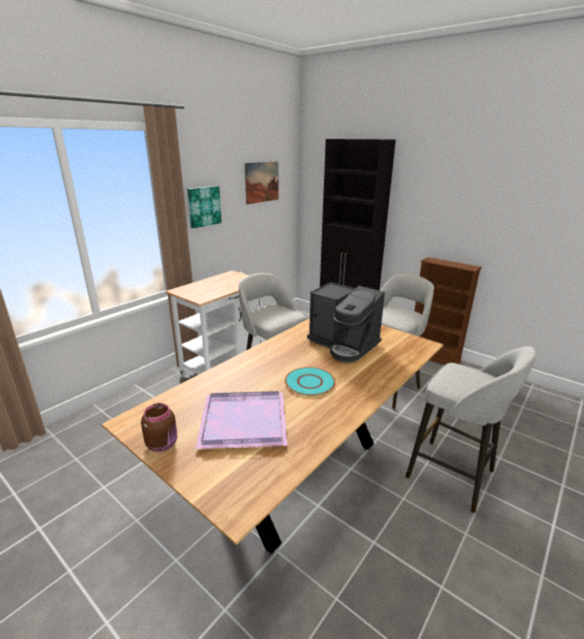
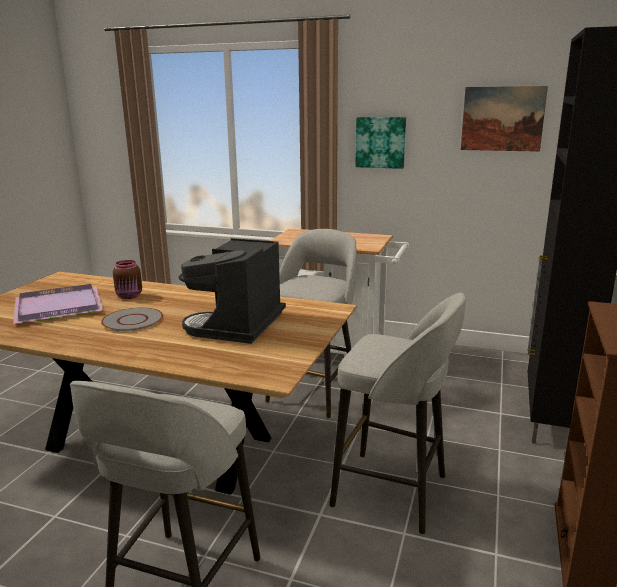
camera: 70 degrees right, 5 degrees down
(163, 444) = (30, 290): brown jar -> brown jar (130, 296)
(310, 382) = (133, 320): turquoise plate -> grey plate

